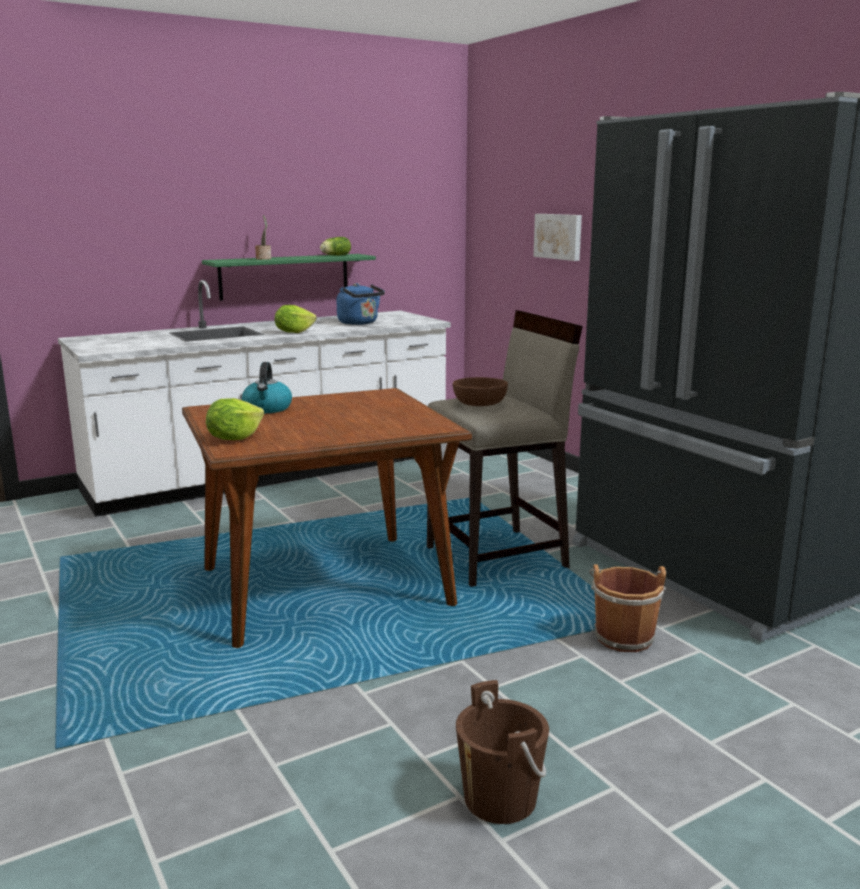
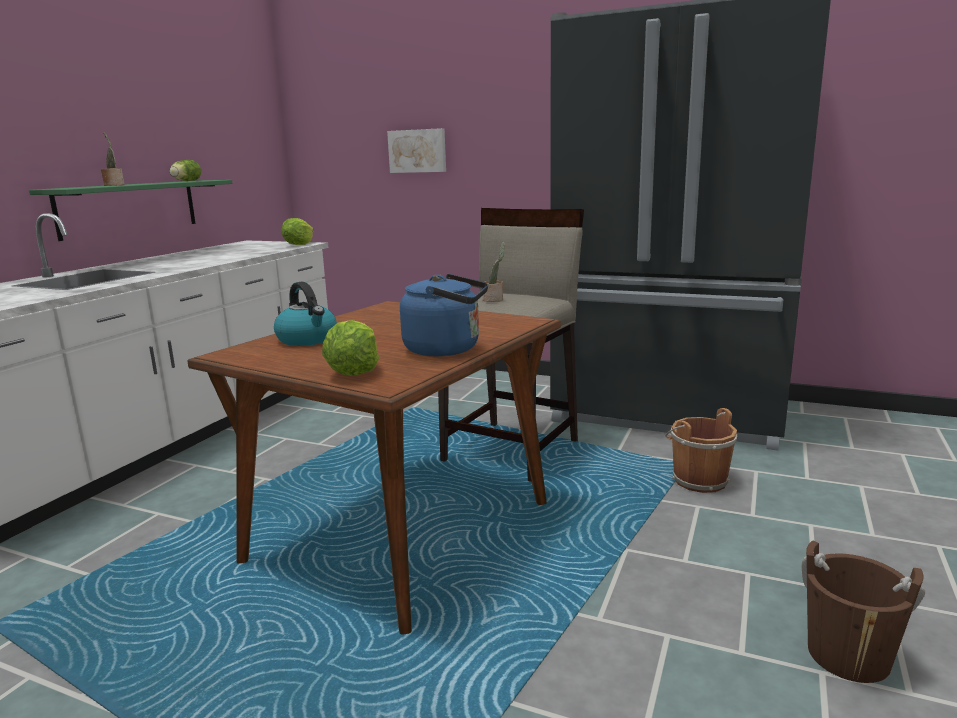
camera: 35 degrees left, 0 degrees up
(294, 332) = (187, 266): lettuce -> lettuce (298, 244)
(360, 323) = (239, 252): blue kettle -> blue kettle (447, 349)
(479, 403) = (494, 300): brown bowl -> potted plant

